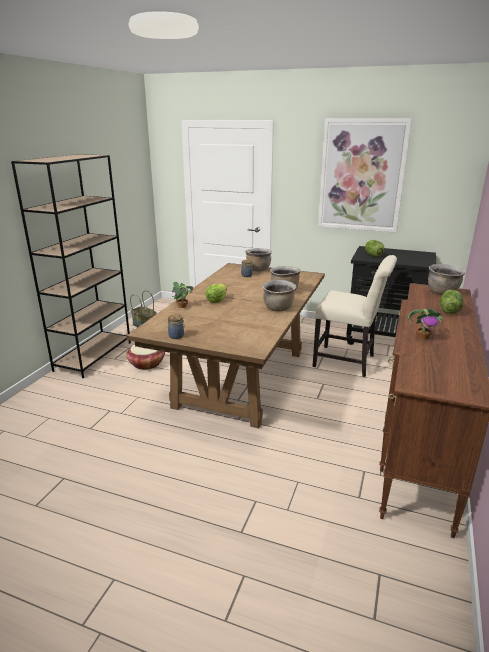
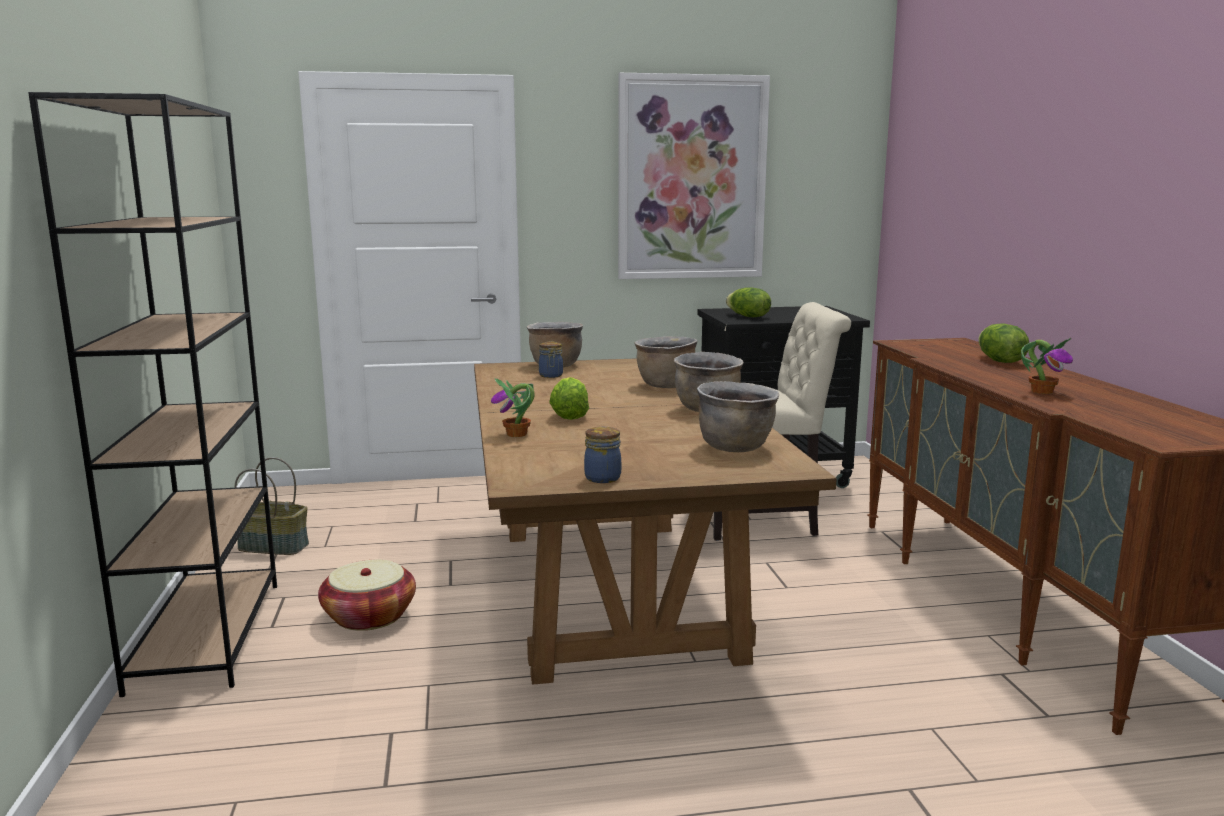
camera: 30 degrees left, 10 degrees down
(442, 292) = (942, 344): brown cooking pot -> brown cooking pot (735, 447)

